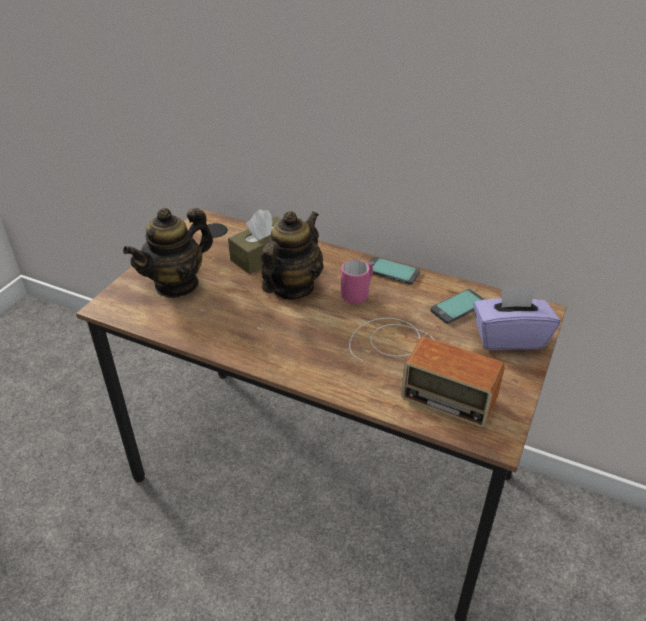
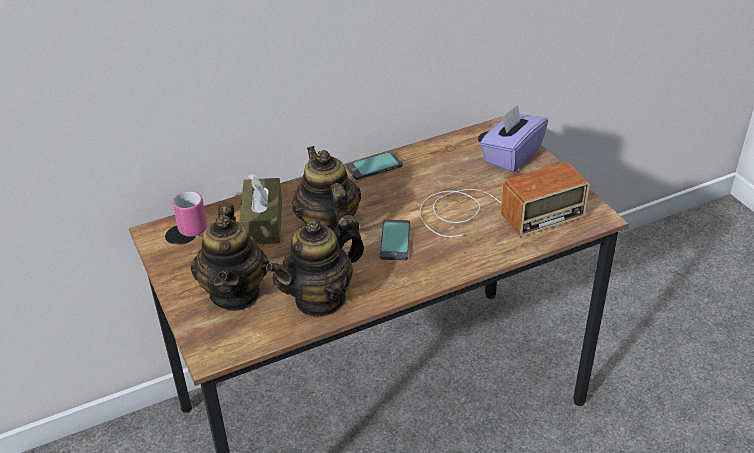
camera: 50 degrees left, 0 degrees up
(208, 325) = (320, 299): none -> teapot
(358, 293) = (380, 197): pink mug -> pink mug (193, 225)
(458, 307) = (454, 159): phone -> phone (395, 241)

